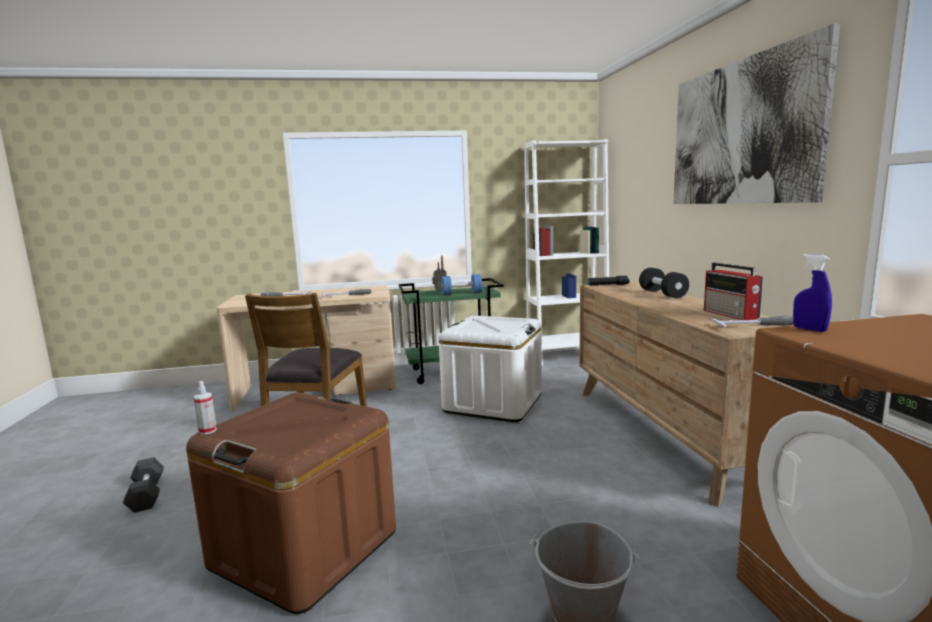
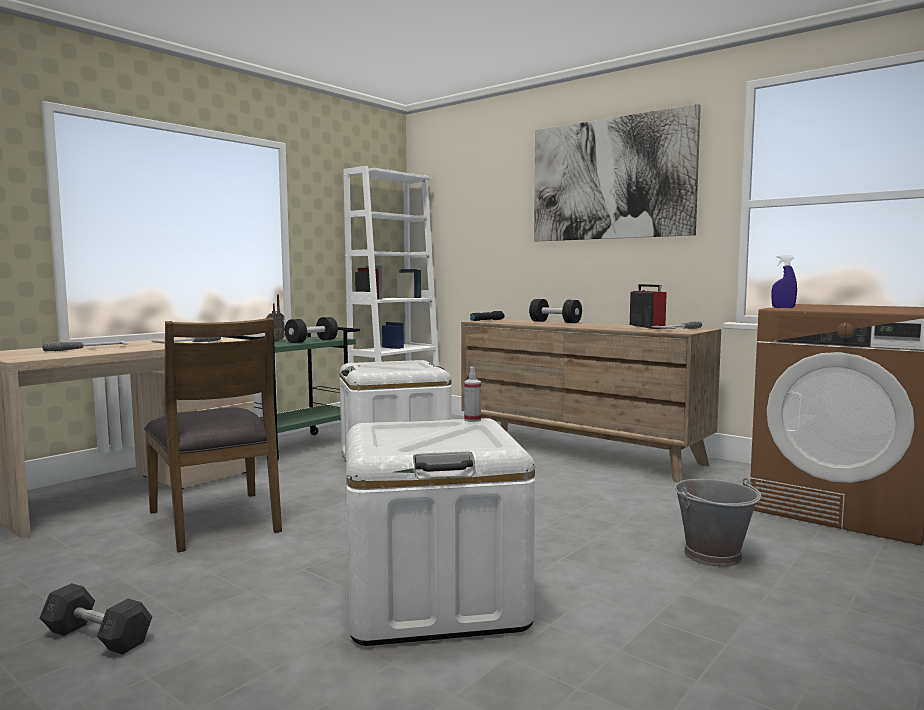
camera: 40 degrees left, 5 degrees down
(207, 431) = (370, 453): spray bottle -> spray bottle (472, 420)
(305, 548) = (434, 598): brown storage box -> white storage box
(461, 293) = (312, 341): blue dumbbell -> black dumbbell
(731, 314) = (646, 327): radio -> radio turned 135 degrees counterclockwise

